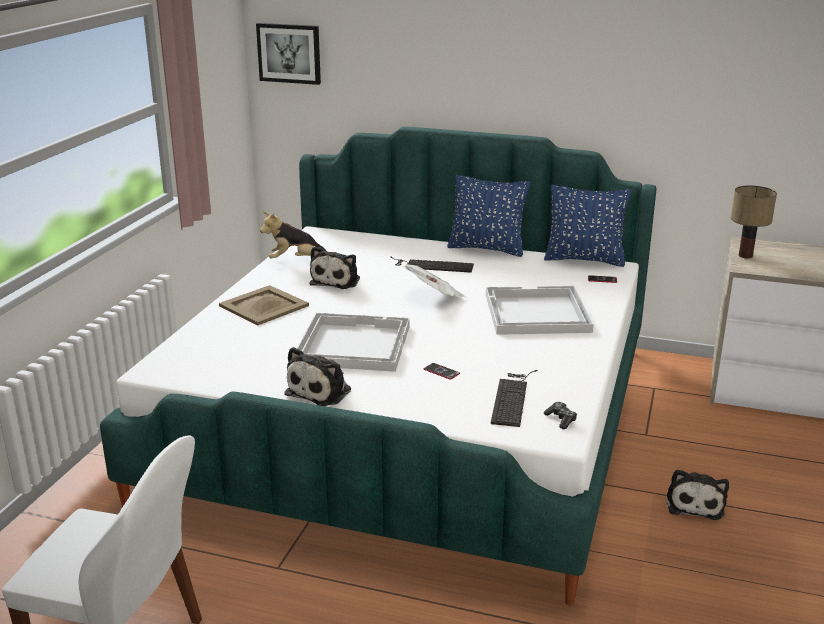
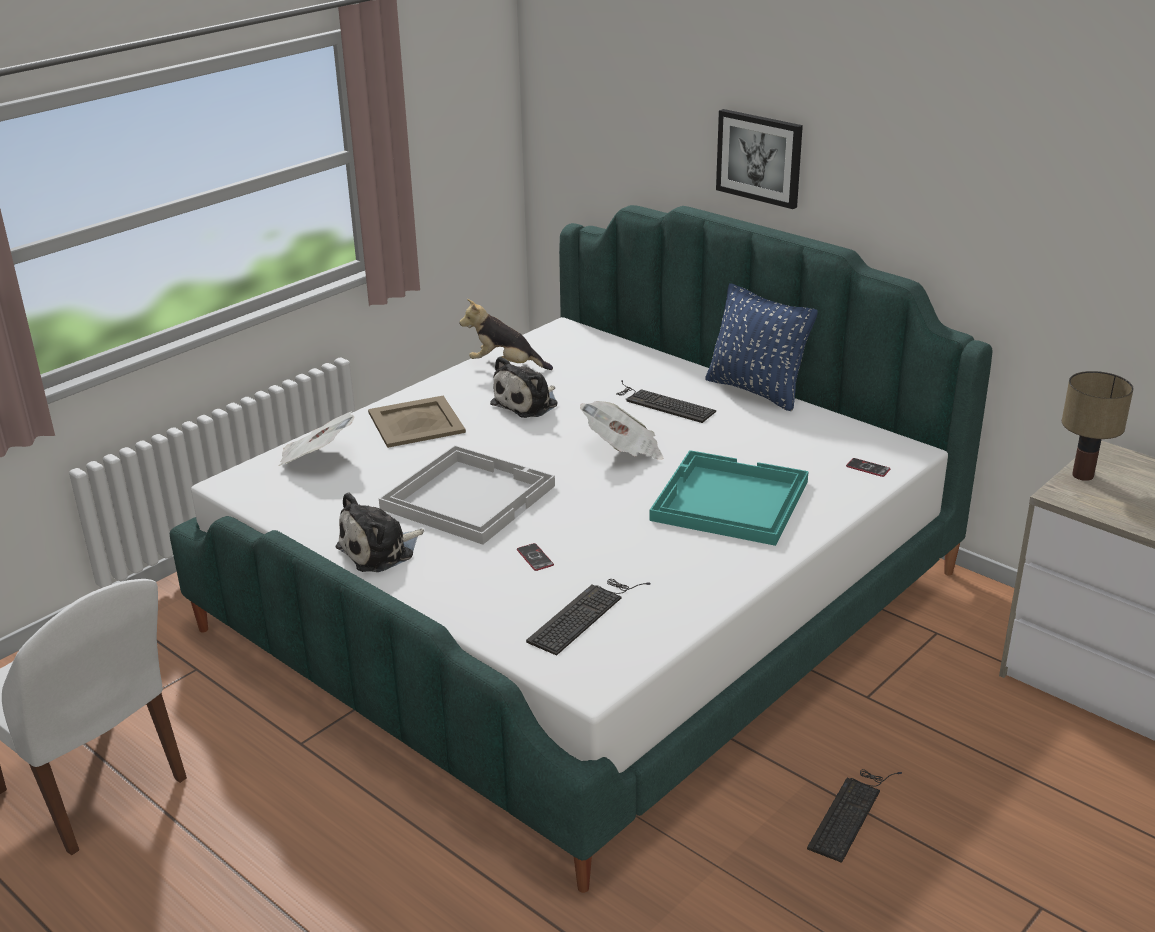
camera: 25 degrees right, 5 degrees up
(207, 342) = (317, 458): none -> newspaper
(289, 53) = (565, 89): picture -> picture (760, 157)
(536, 313) = (728, 501): white tray -> turquoise tray
(561, 420) = (615, 659): game controller -> none
(584, 260) = (873, 432): blue pillow -> none
(694, 503) = (851, 811): plush toy -> keyboard

